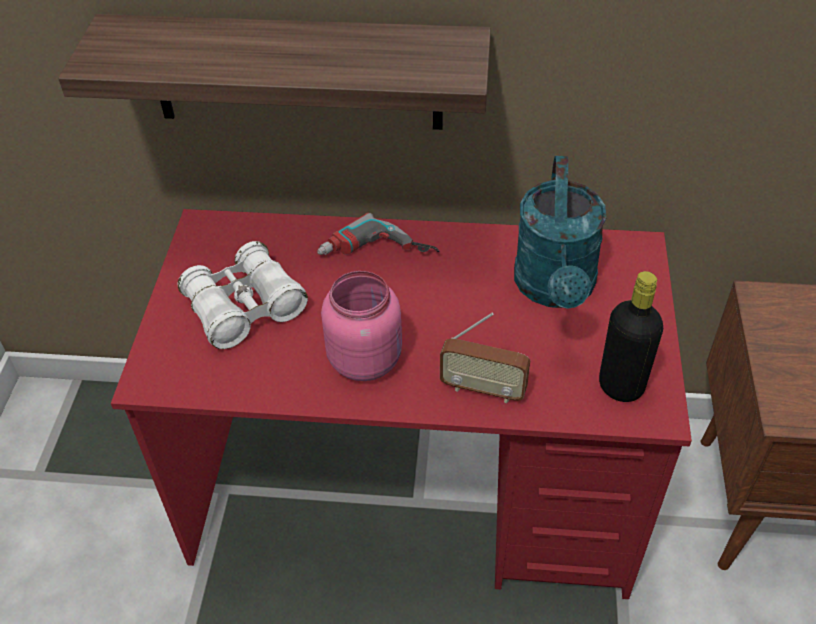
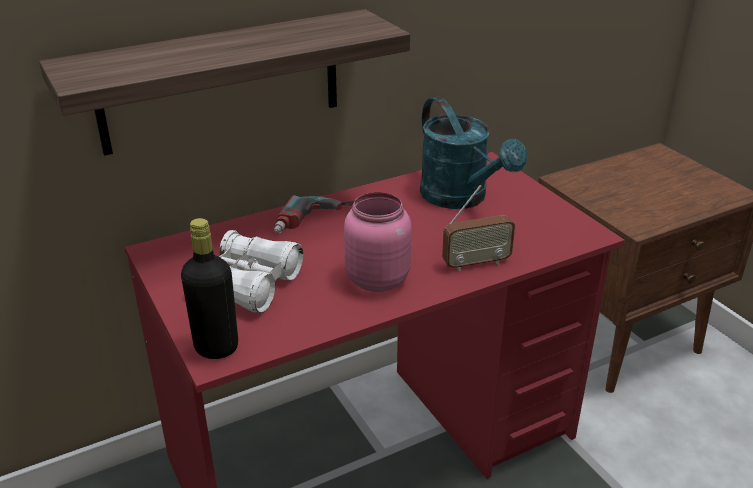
camera: 35 degrees left, 15 degrees down
(621, 386) = (556, 229): black bottle -> black bottle (216, 347)

